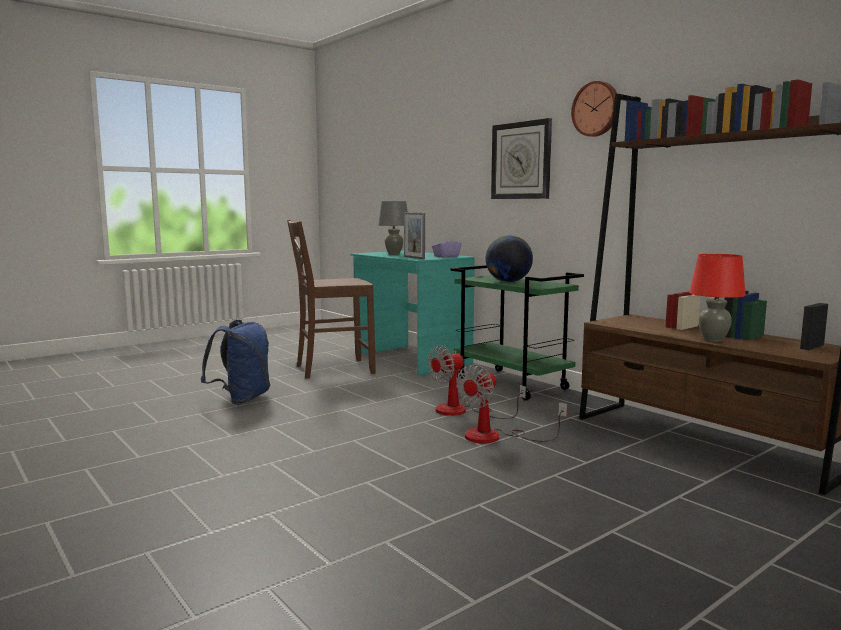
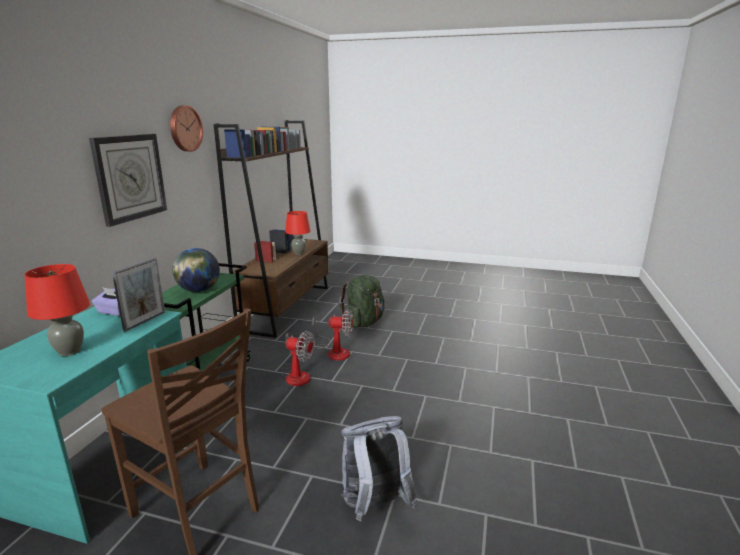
camera: 125 degrees left, 10 degrees up
(241, 399) = (374, 506): blue backpack -> grey backpack
(394, 254) = (70, 351): grey table lamp -> red table lamp
(580, 478) = (364, 322): none -> green backpack

